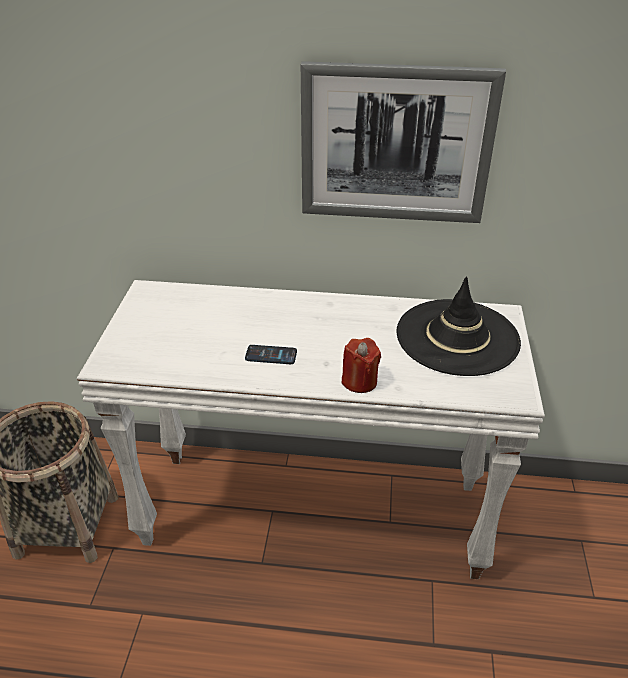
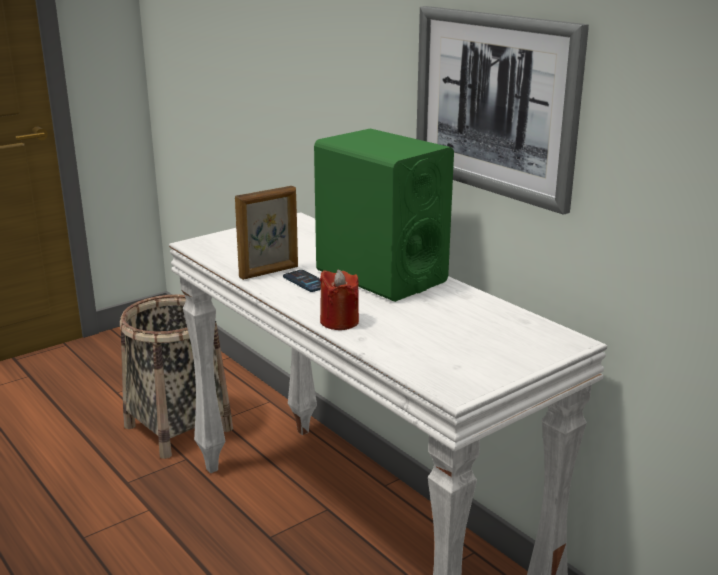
camera: 45 degrees right, 15 degrees down
(226, 361) = (269, 272): none -> picture frame
(311, 319) = (380, 276): none -> green speaker
(457, 337) = (484, 335): black hat -> none

